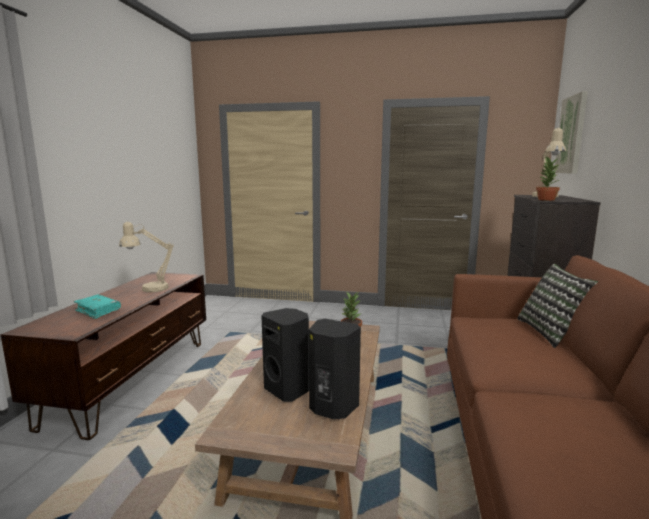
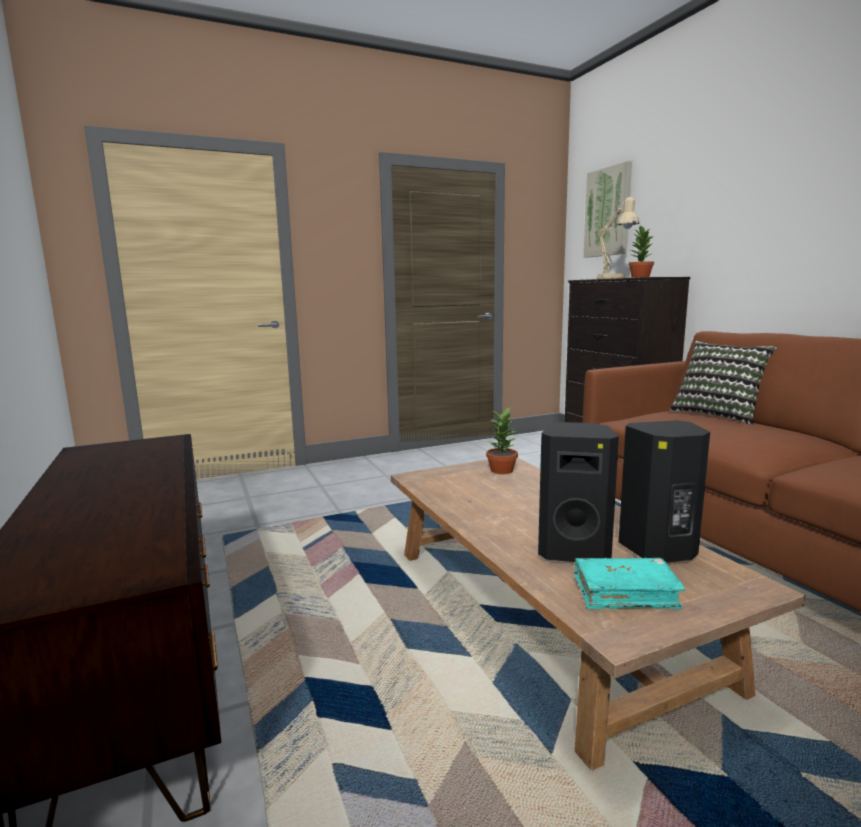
camera: 35 degrees left, 0 degrees up
(98, 311) = (109, 525): turquoise book -> turquoise book (625, 593)
(149, 289) = (135, 470): beige table lamp -> none

